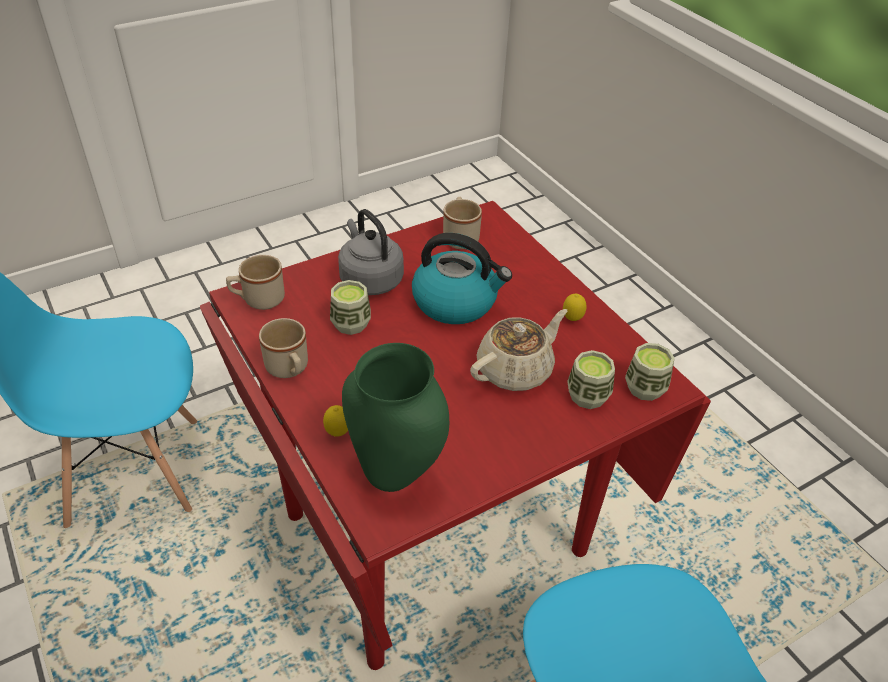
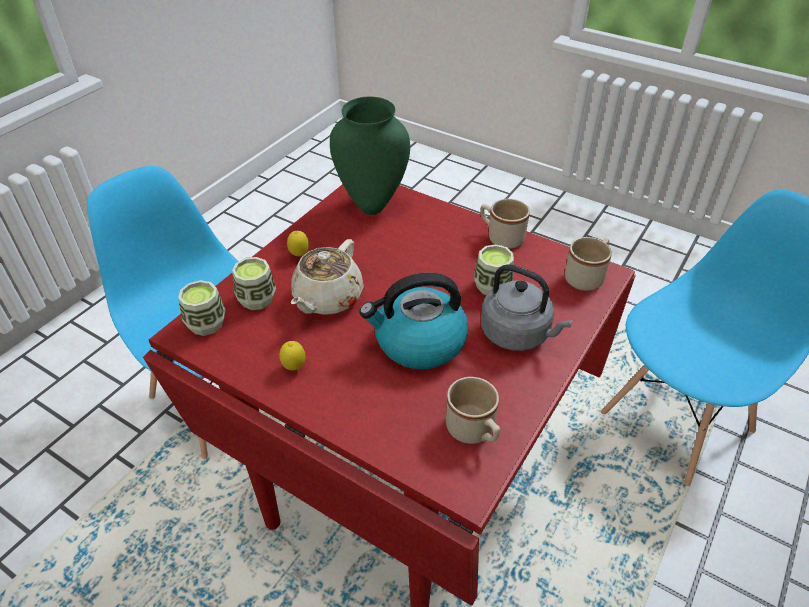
camera: 155 degrees right, 0 degrees up
(338, 433) = (428, 214): lemon -> lemon (299, 255)

